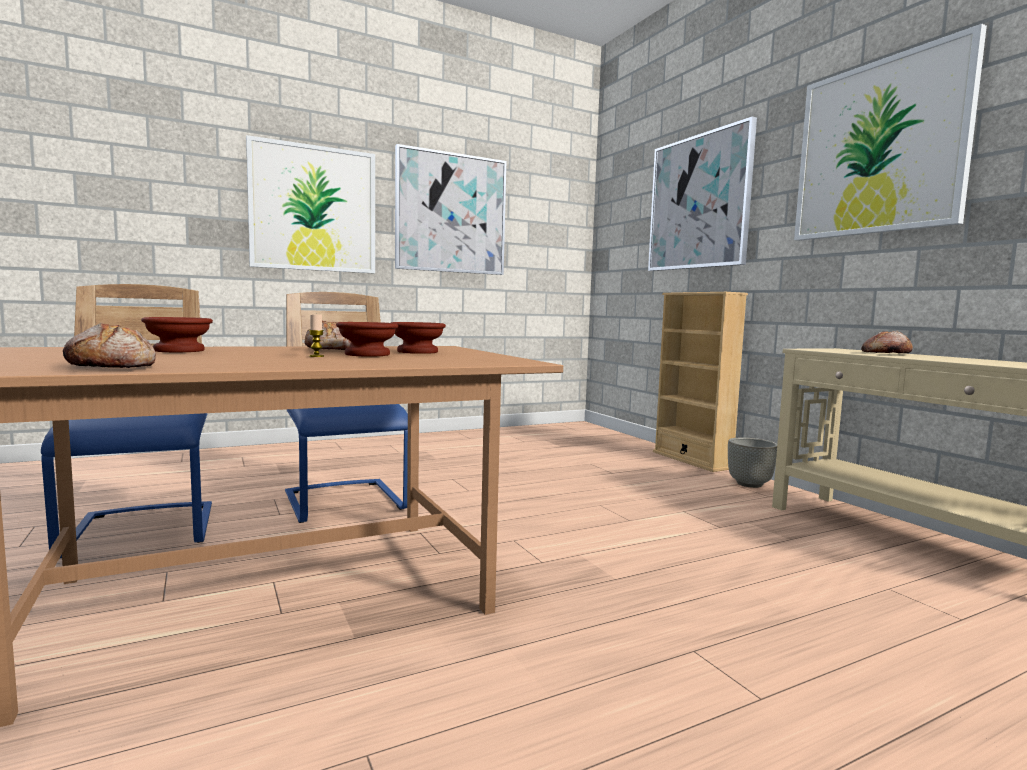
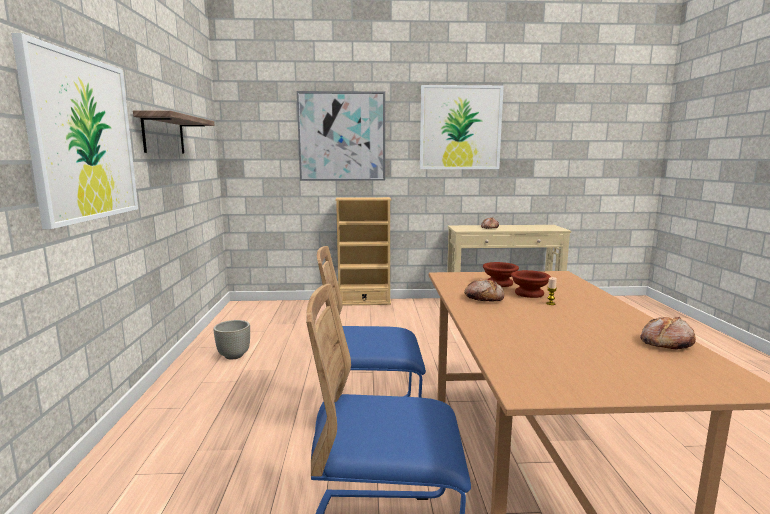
camera: 65 degrees left, 5 degrees up
(178, 350) = (520, 333): brown bowl -> none
(451, 213) = (163, 134): picture -> shelf
(750, 484) = (417, 304): grey planter -> grey planter (234, 355)

